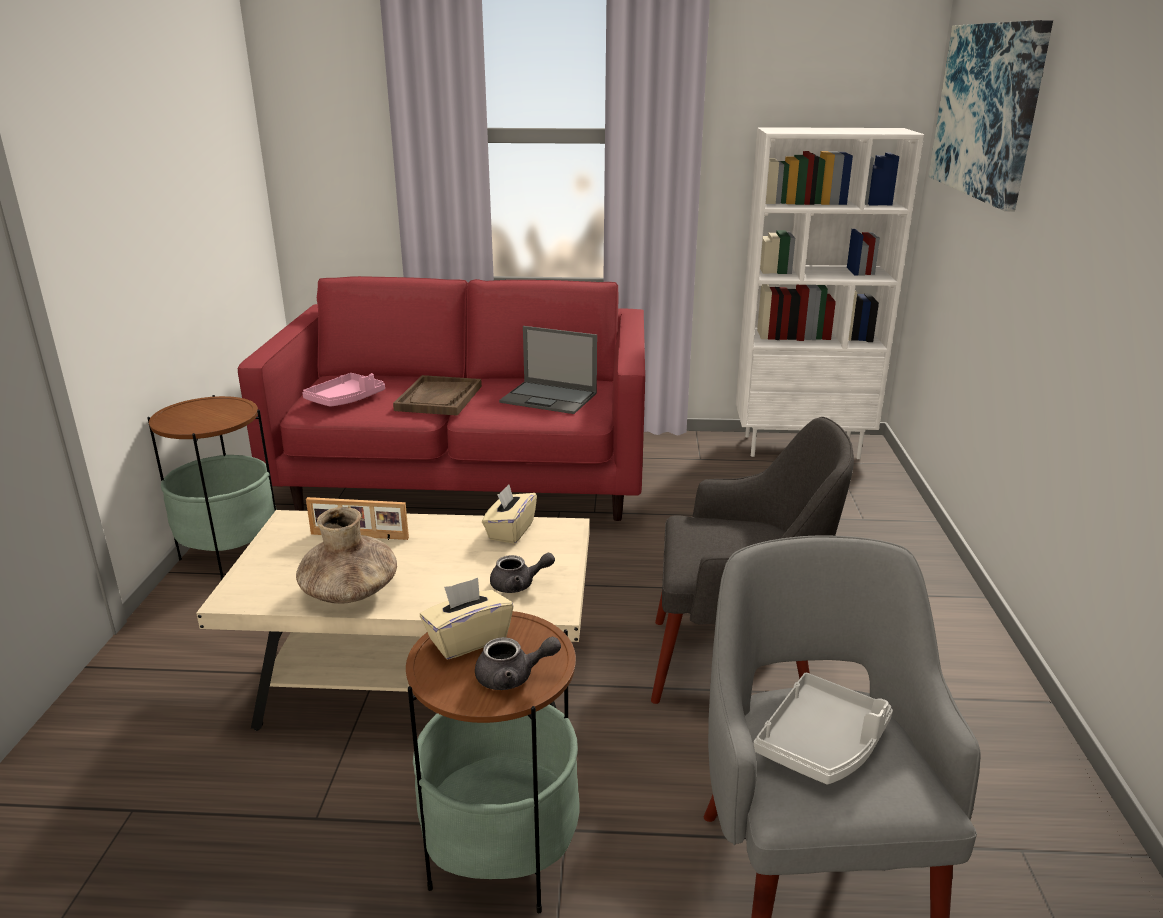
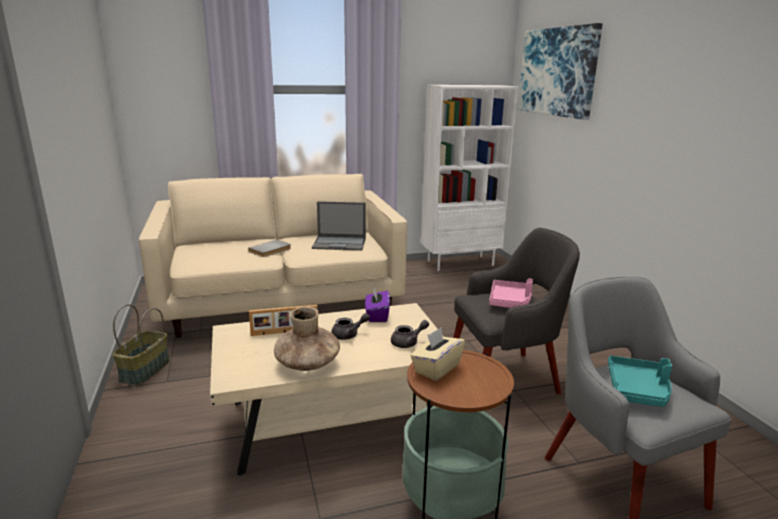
camera: 20 degrees left, 5 degrees down
(231, 554) = (145, 371): side table -> basket
(346, 399) = (209, 257): pink tray -> pink tray (510, 301)
(439, 398) = (271, 250): brown tray -> grey book
(467, 479) = (281, 303): red sofa -> beige sofa
(510, 531) = (377, 315): beige tissue box -> purple tissue box
(513, 677) = (482, 382): grey teapot -> grey teapot (349, 335)
(822, 743) = (638, 390): grey tray -> turquoise tray

